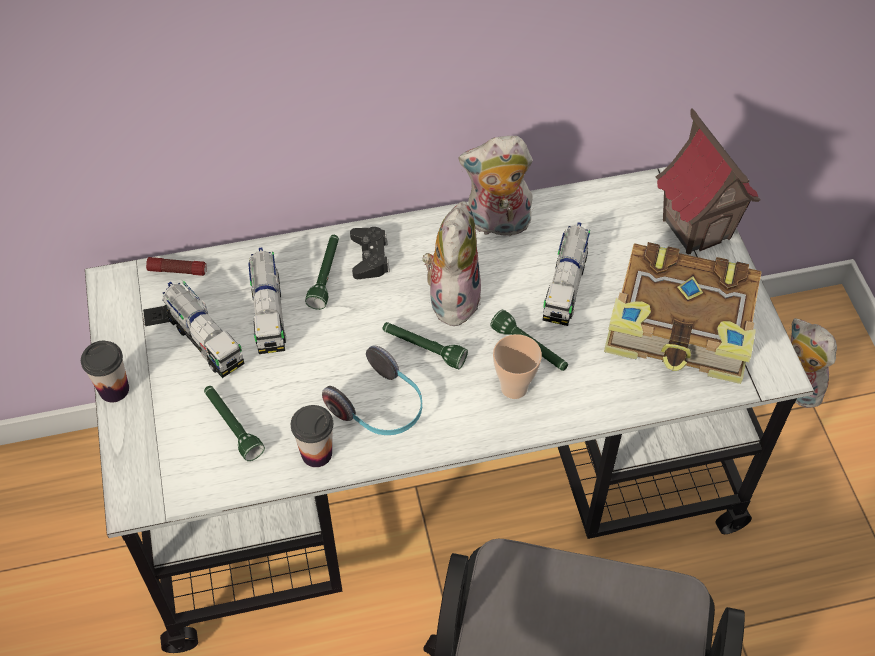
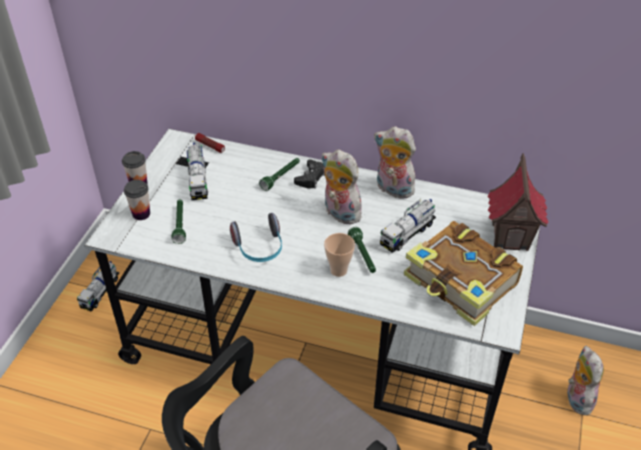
camera: 30 degrees right, 10 degrees down
(268, 313) = (238, 182): toy truck -> toy truck (100, 292)
(316, 453) = (210, 255): cup -> cup (141, 214)
(423, 348) = (304, 231): green flashlight -> none
(451, 297) = (339, 213): plush toy -> plush toy turned 90 degrees counterclockwise

